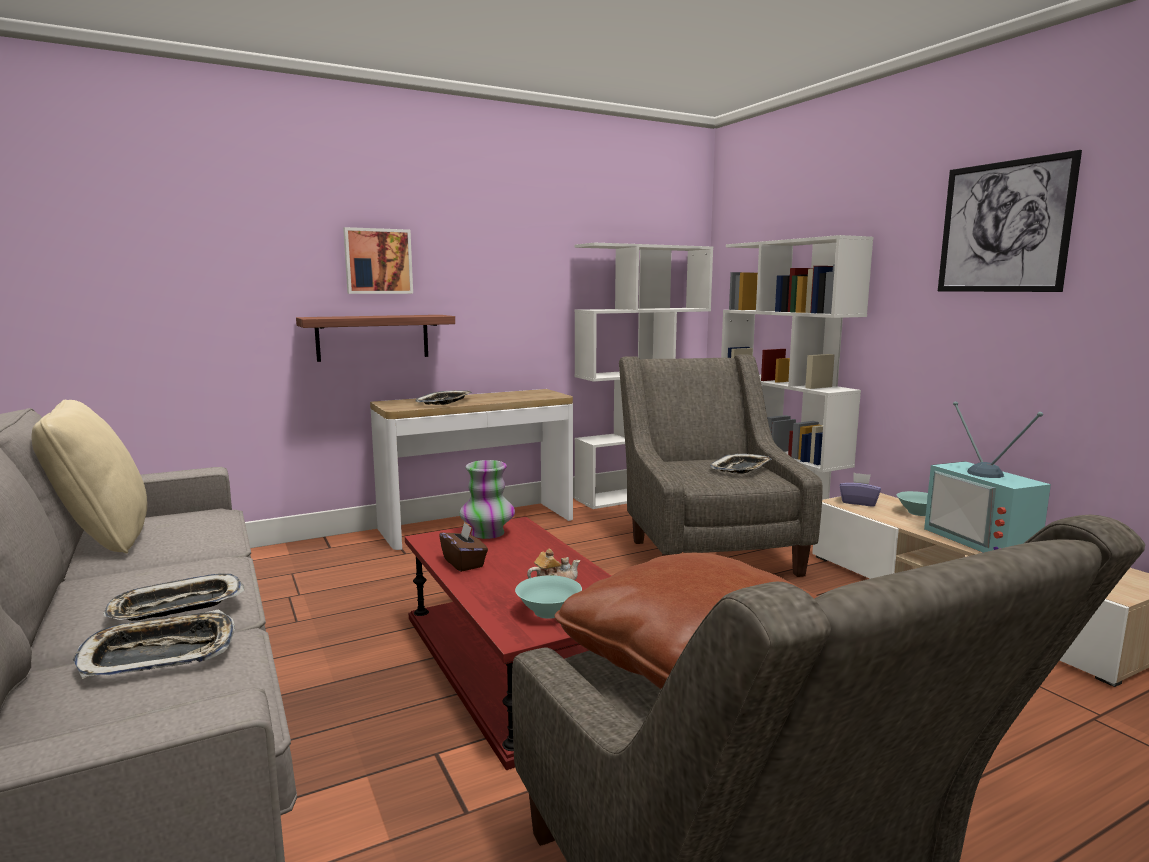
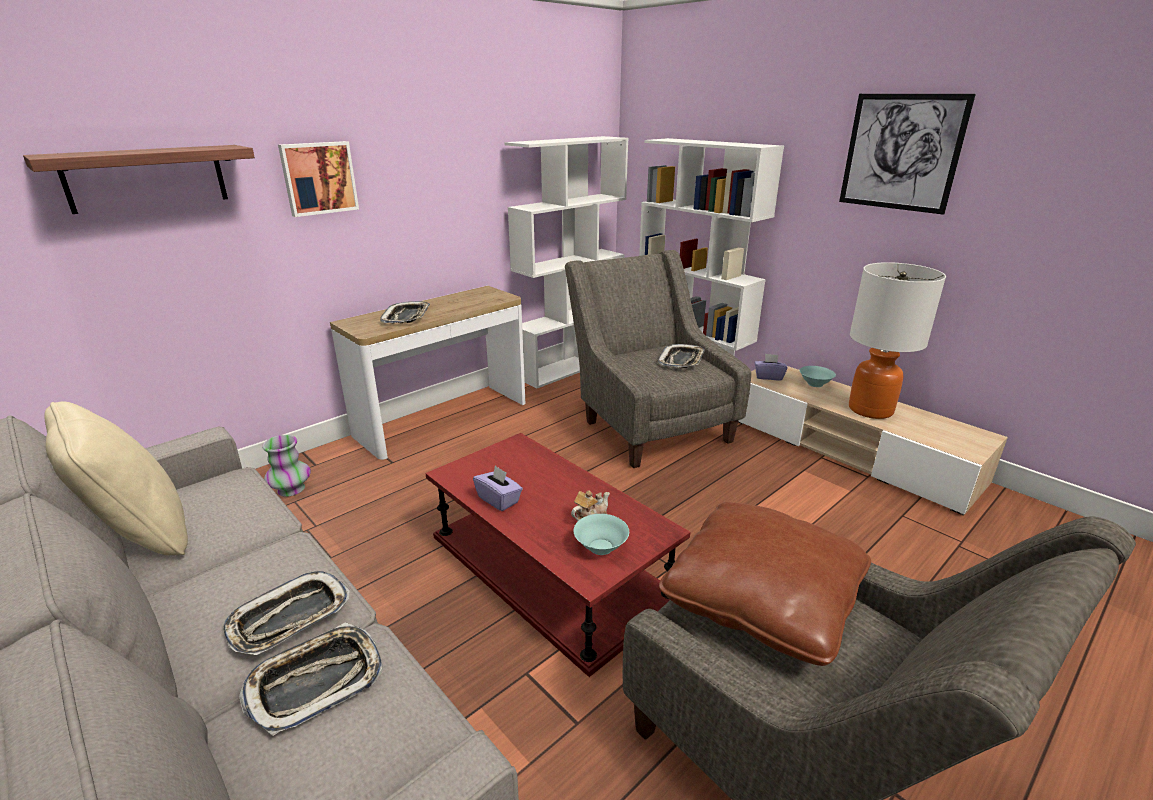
camera: 15 degrees left, 15 degrees up
(373, 337) = (323, 258): shelf -> shelf (146, 178)
(464, 563) = (499, 500): brown tissue box -> purple tissue box
(488, 533) = (499, 459): vase -> vase (291, 489)
(985, 541) = (871, 410): television -> table lamp

